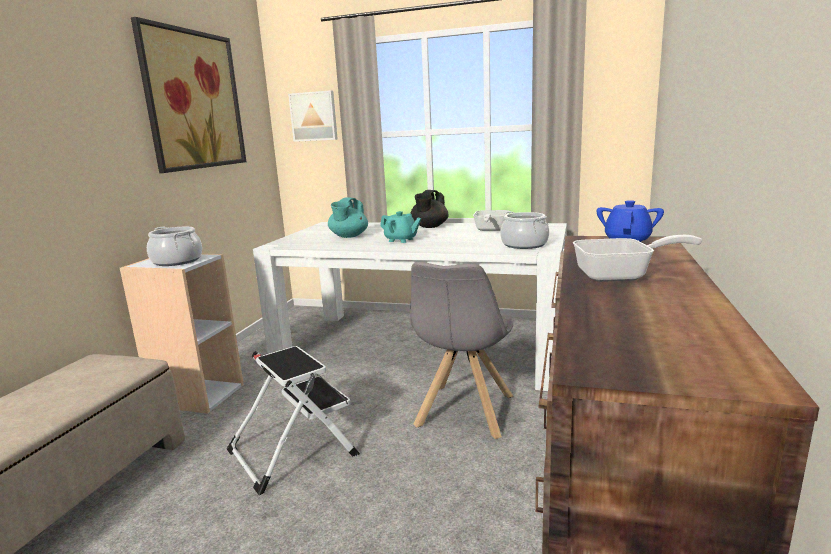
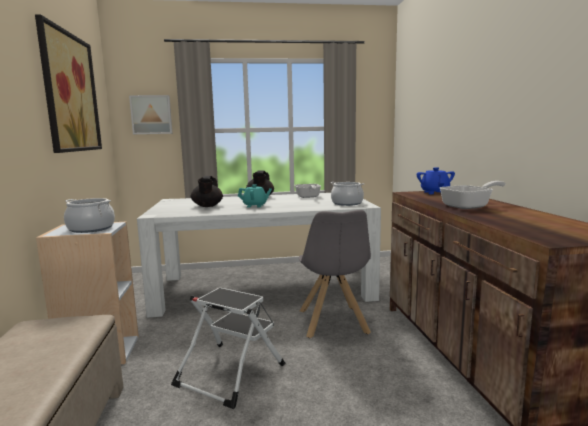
camera: 25 degrees left, 5 degrees down
(348, 236) = (207, 206): turquoise teapot -> black teapot

